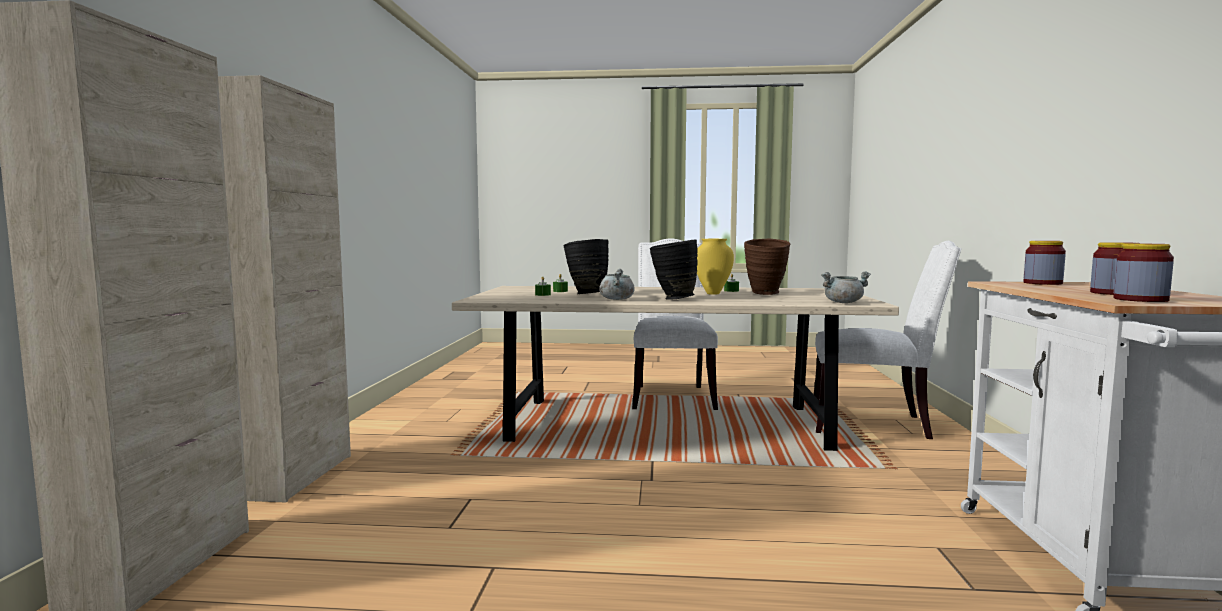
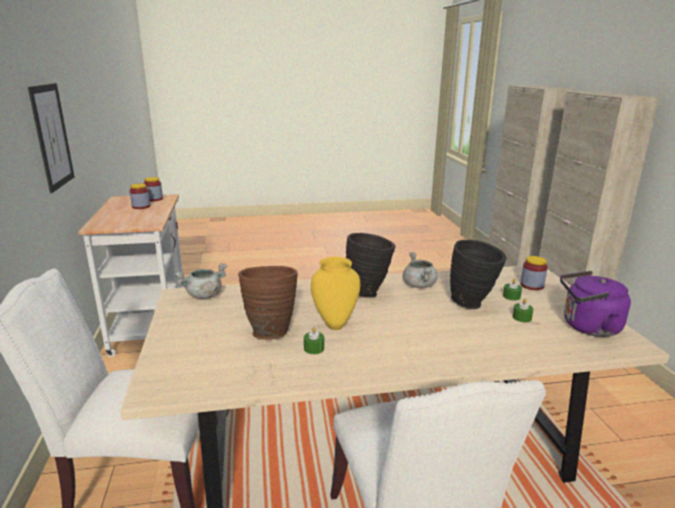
camera: 165 degrees right, 15 degrees up
(523, 289) = (587, 327): none -> purple kettle
(1042, 283) = (129, 223): jar -> jar (532, 285)
(1131, 131) = (52, 136): none -> picture

